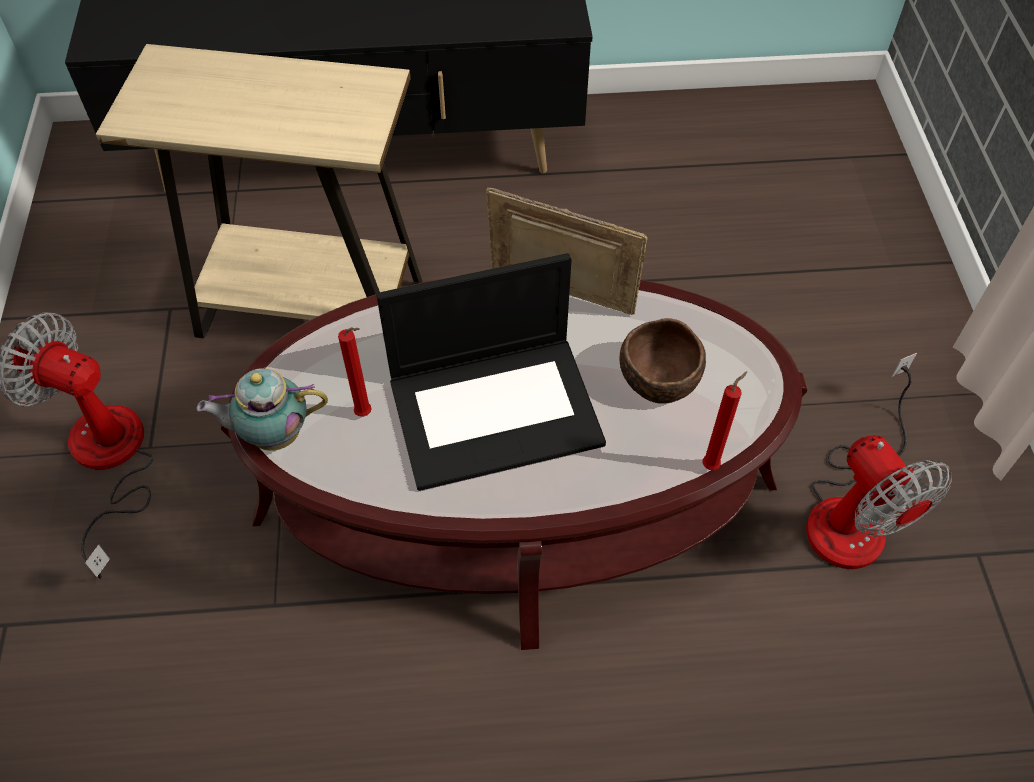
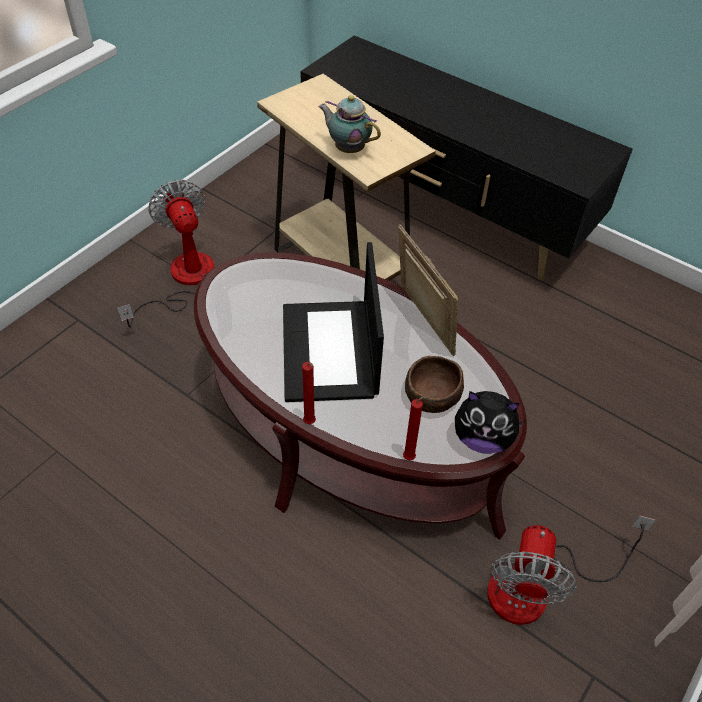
camera: 40 degrees right, 5 degrees down
(272, 435) = (217, 291): teapot -> teapot (348, 149)
(366, 414) = (267, 311): red candle -> red candle (310, 423)
(496, 409) = (330, 352): laptop -> laptop turned 60 degrees clockwise
(756, 386) = (482, 439): none -> plush toy

